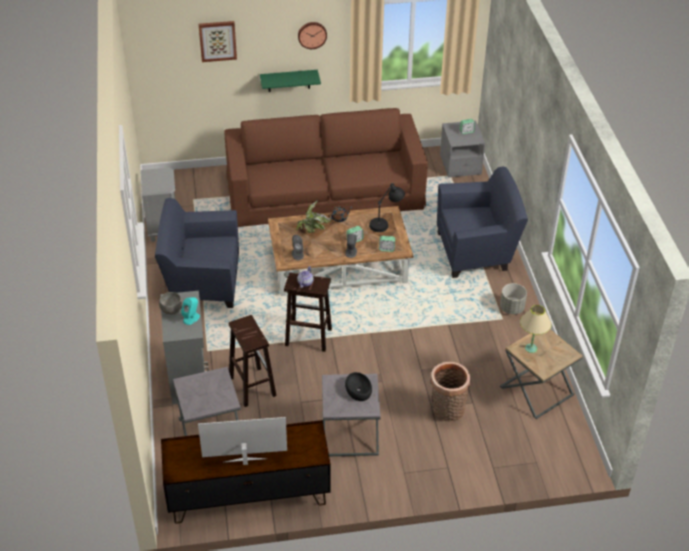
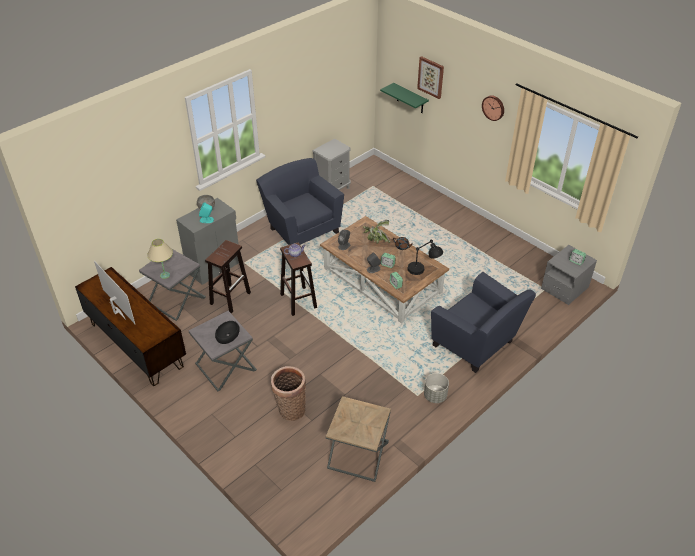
camera: 55 degrees right, 0 degrees up
(289, 80) = (471, 138): green shelf -> green shelf (410, 99)
(324, 191) = (448, 236): brown sofa -> none
(531, 348) = (355, 412): beige table lamp -> beige table lamp (165, 275)

